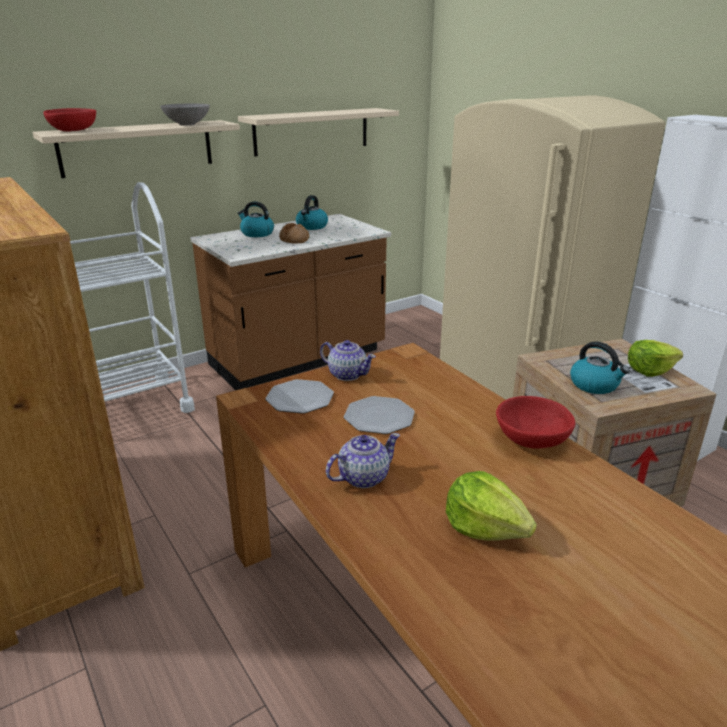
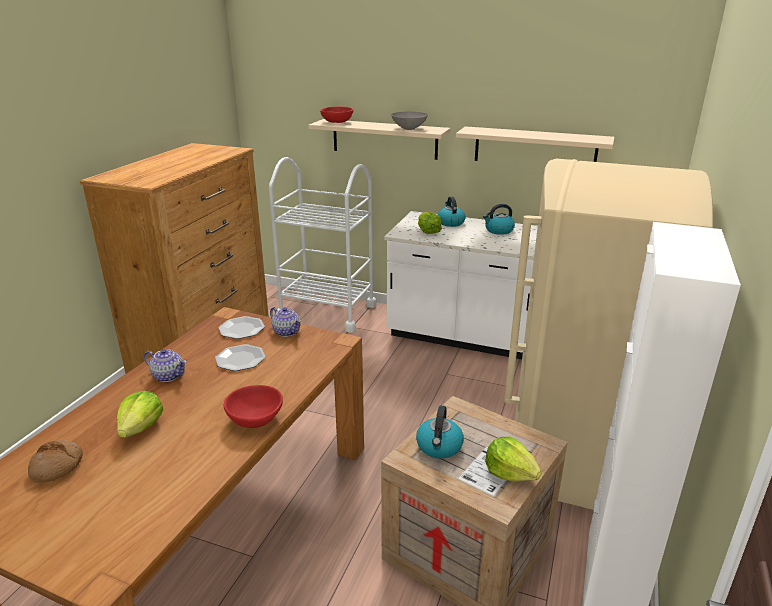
camera: 55 degrees right, 0 degrees up
(258, 245) = (428, 231): none -> lettuce
(294, 240) = (458, 236): bread -> bread (57, 467)
(298, 359) = (462, 336): brown counter -> white counter
(347, 374) = (286, 332): teapot -> teapot turned 45 degrees counterclockwise

